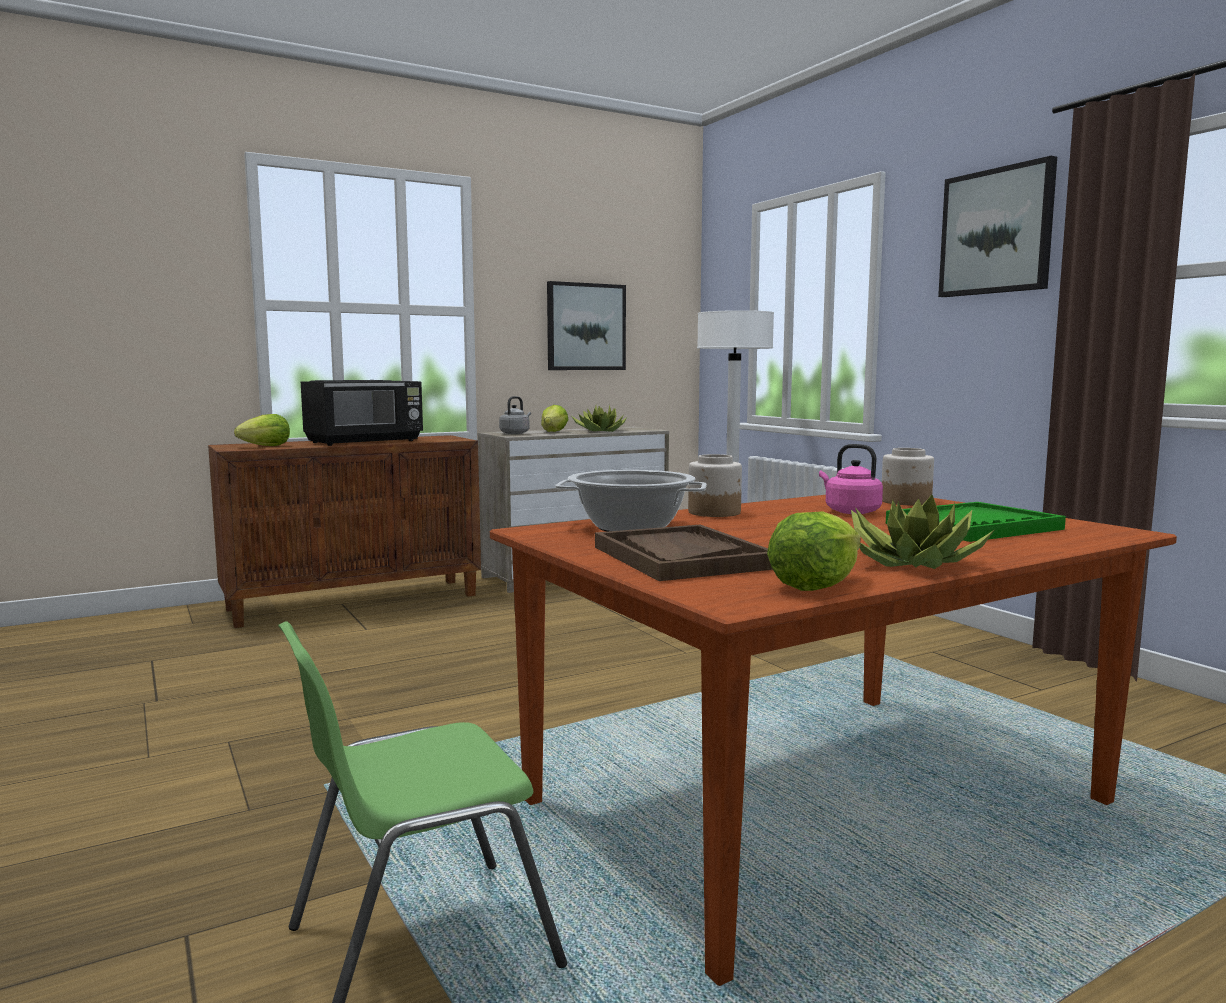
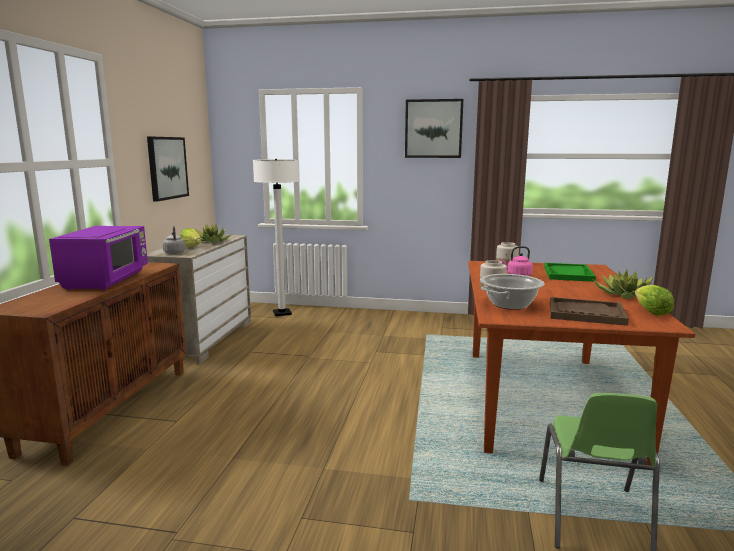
camera: 50 degrees left, 5 degrees up
(266, 446) = (54, 302): lettuce -> none
(365, 441) = (107, 280): black microwave -> purple microwave

